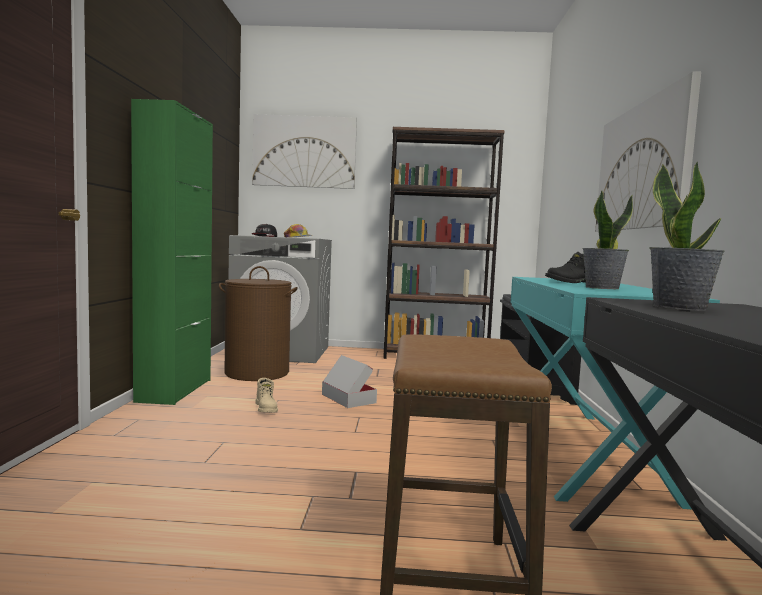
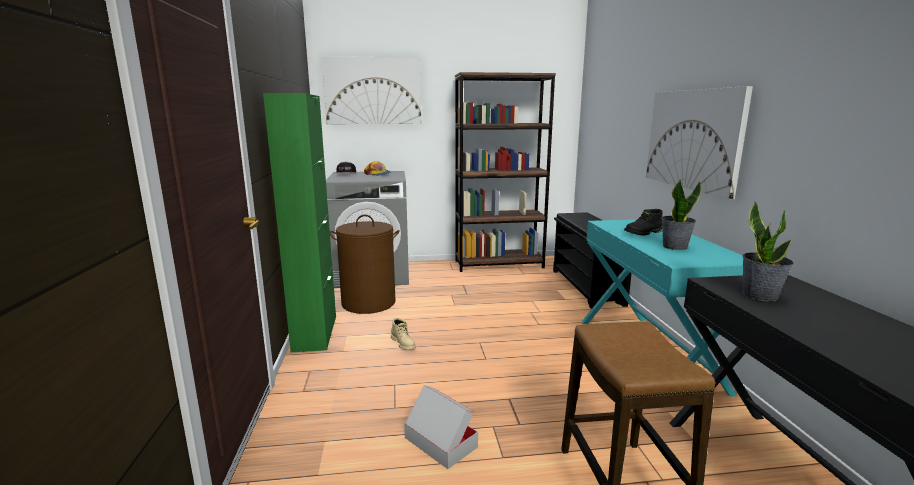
camera: 10 degrees left, 10 degrees up
(348, 398) = (459, 323): cardboard box -> cardboard box (440, 442)

